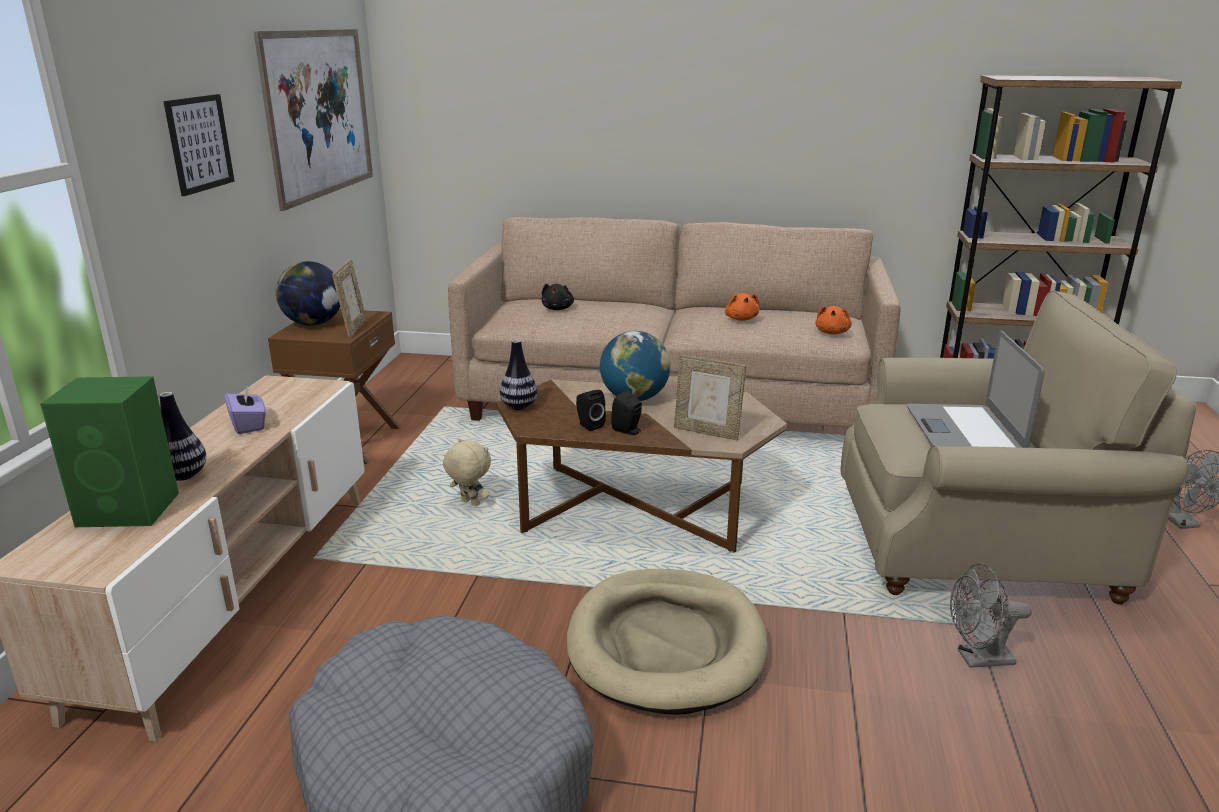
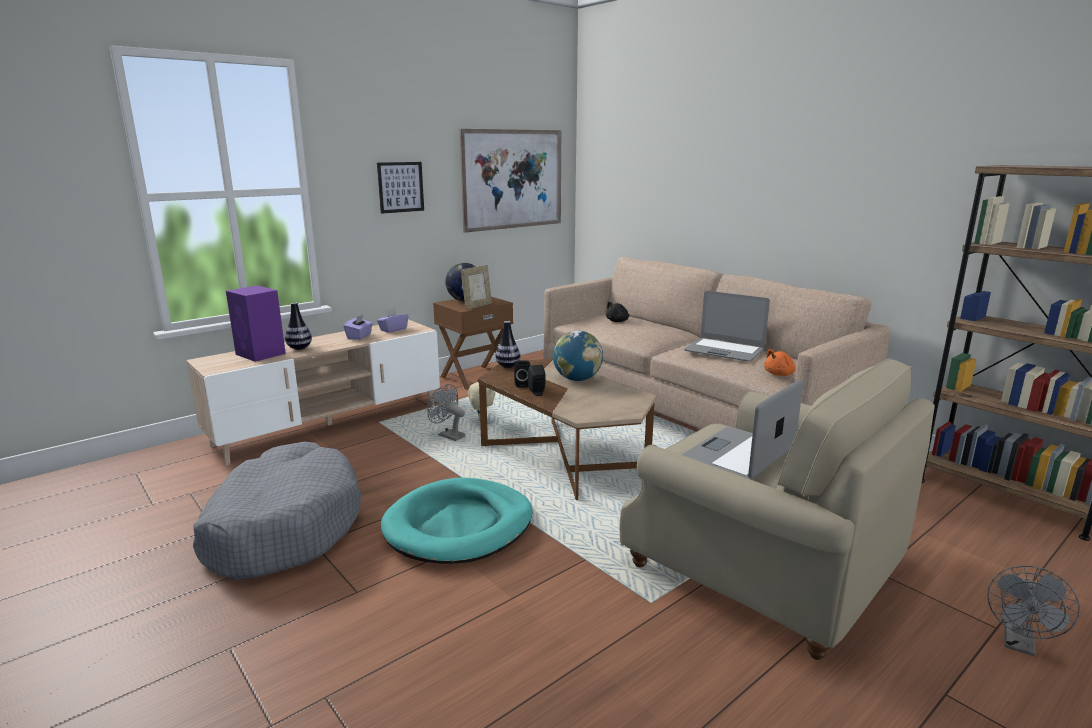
camera: 40 degrees right, 5 degrees down
(131, 509) = (261, 354): green speaker -> purple speaker
(280, 398) = (393, 329): none -> purple tissue box
(666, 645) = (459, 526): beige dog bed -> turquoise dog bed
(707, 432) = (580, 407): picture frame -> none
(741, 319) = (724, 351): orange plush toy -> laptop
(977, 659) = (625, 626): grey fan -> grey fan (448, 435)

